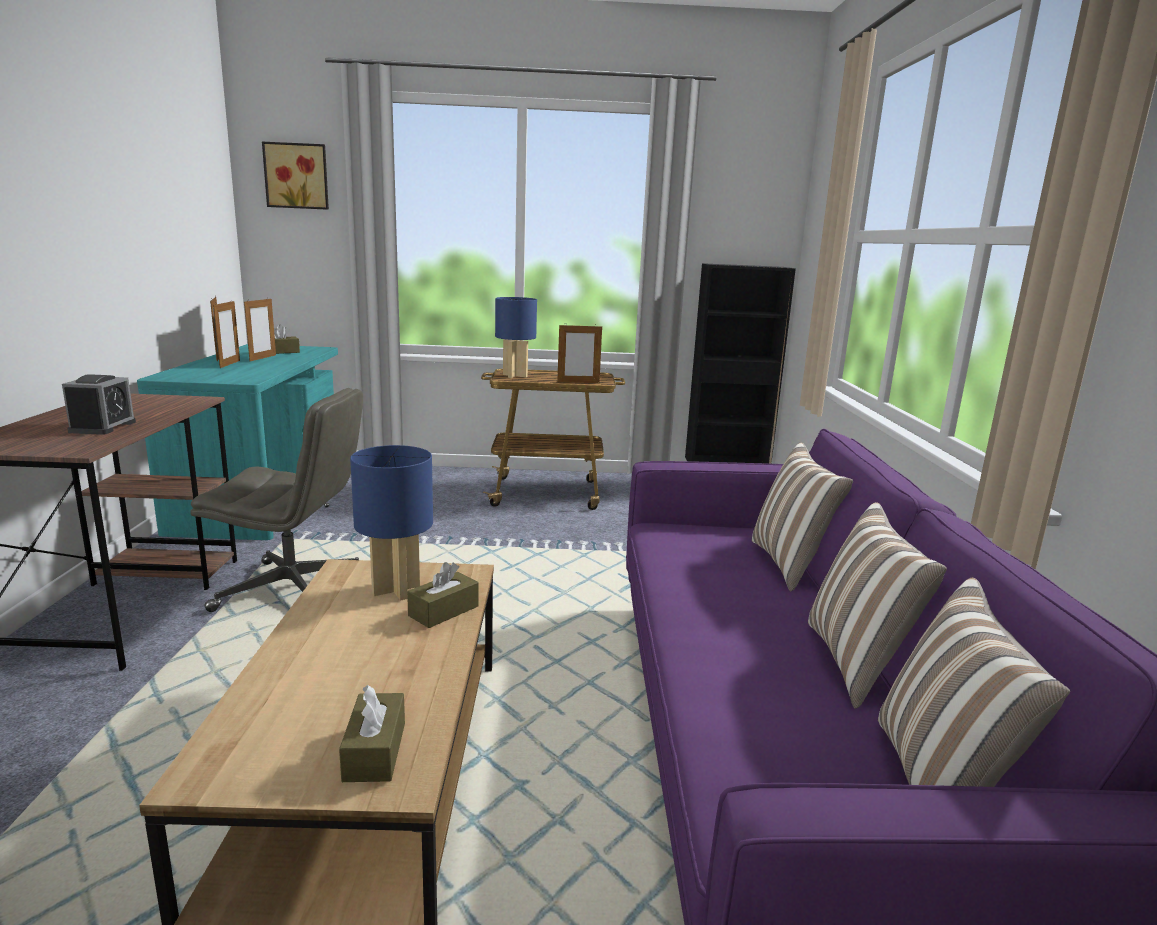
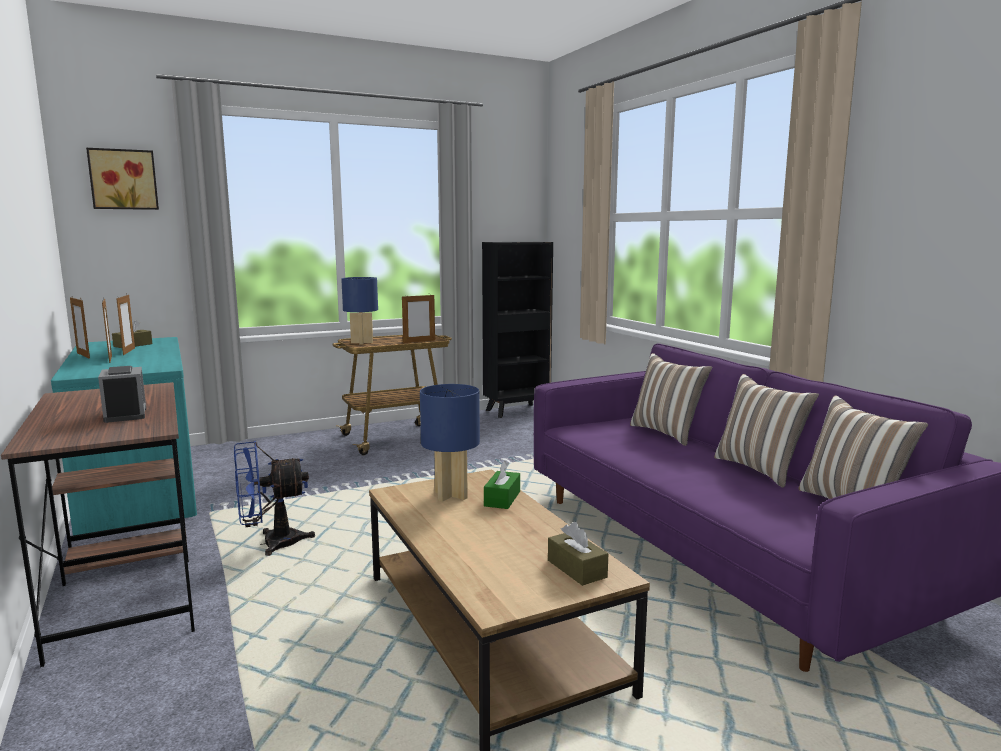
camera: 25 degrees left, 5 degrees down
(294, 590) = (271, 544): grey office chair -> blue fan
(443, 611) = (502, 499): brown tissue box -> green tissue box

